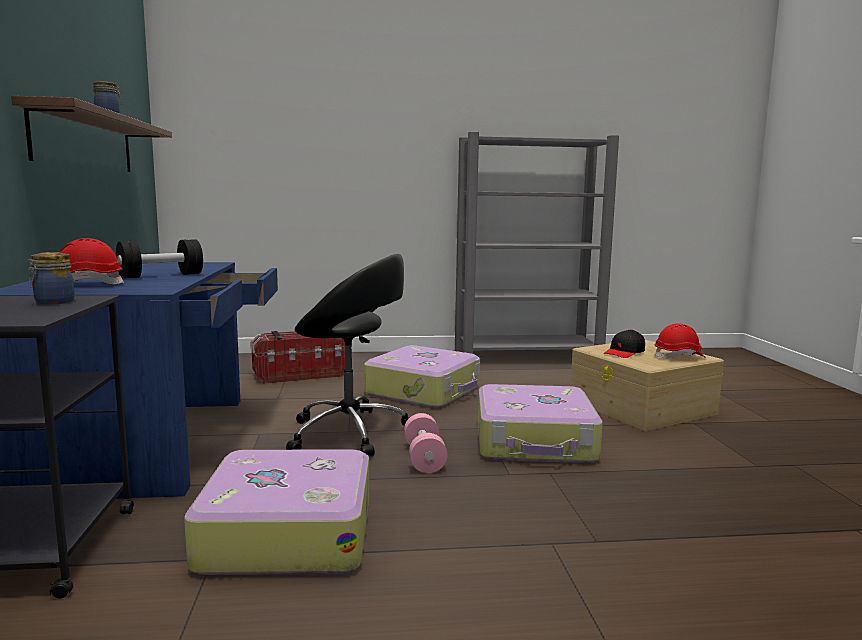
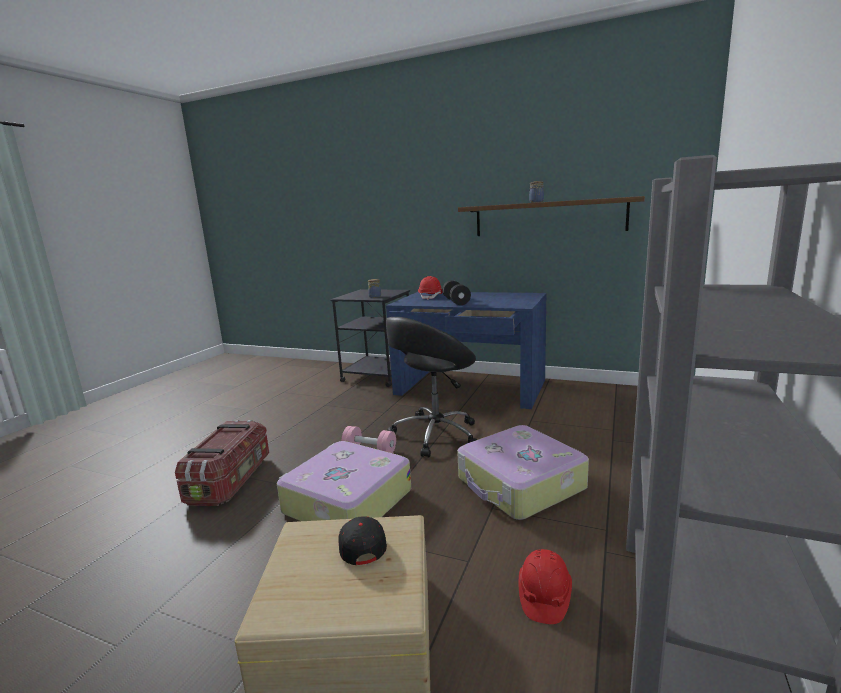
camera: 120 degrees right, 5 degrees up
(287, 532) = (336, 409): suitcase -> none
(301, 374) = (603, 434): storage box -> storage box (231, 480)
(679, 357) = (293, 586): red hard hat -> red hard hat (544, 596)

